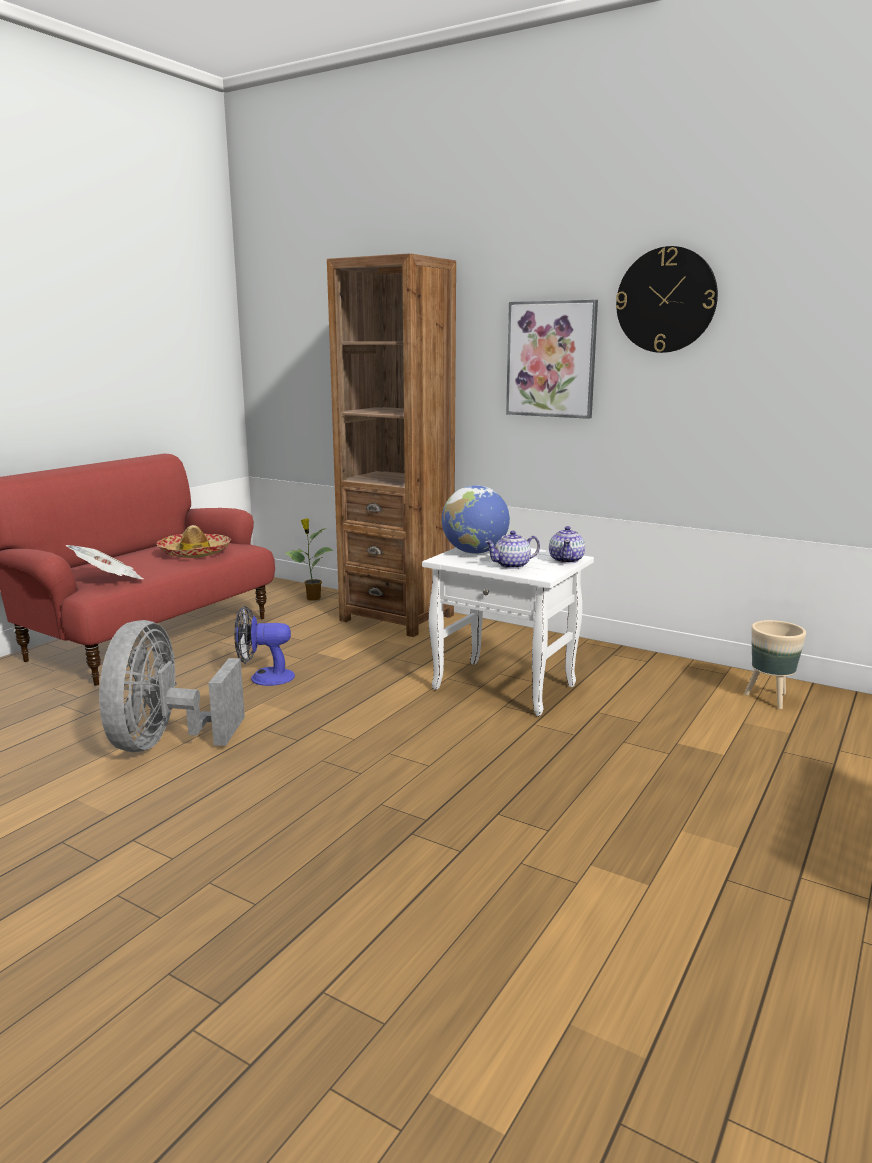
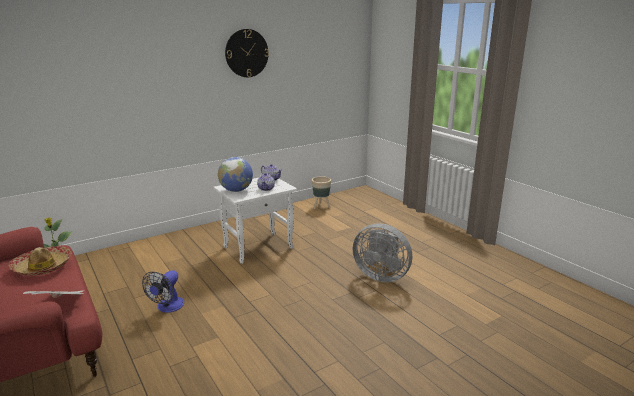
camera: 65 degrees left, 5 degrees up
(165, 742) = (217, 352): grey fan -> grey fan (381, 275)
(397, 618) = (139, 252): brown bookcase -> none
(551, 359) = (195, 85): picture -> none

